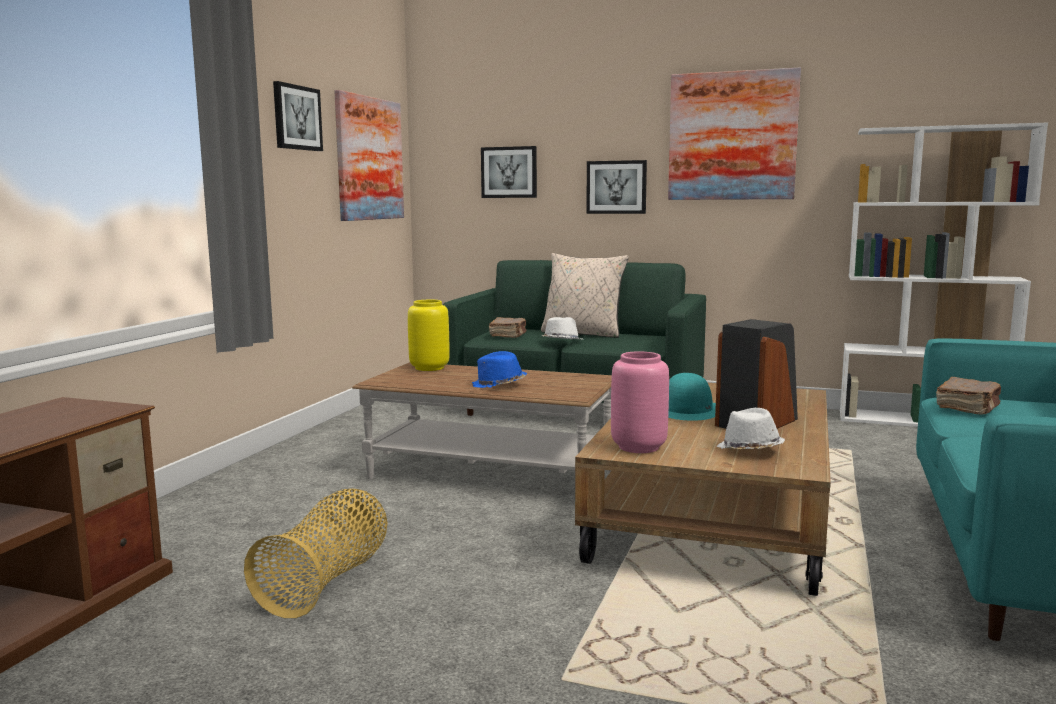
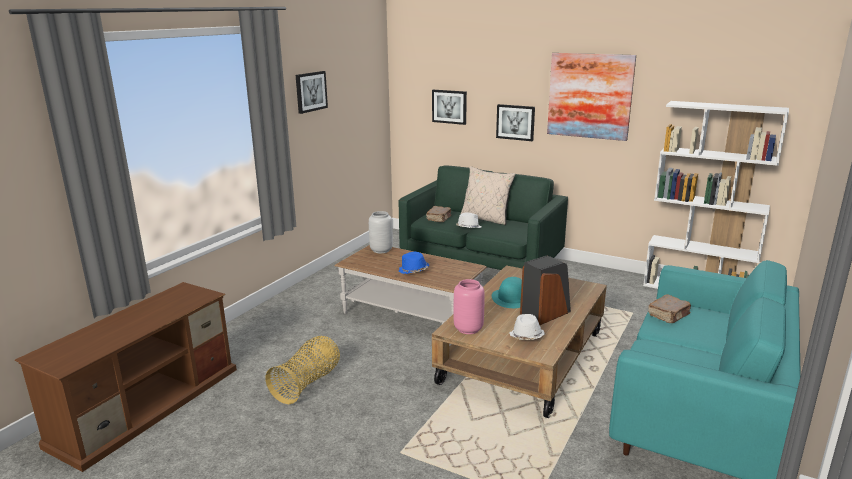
camera: 10 degrees right, 10 degrees up
(369, 159) = (360, 101): picture -> none
(430, 368) = (381, 250): yellow vase -> grey vase

